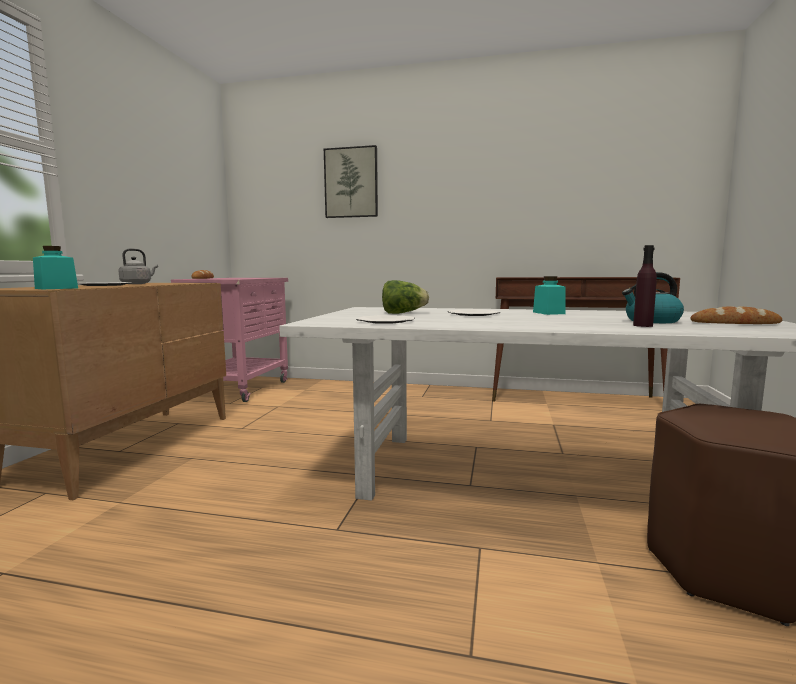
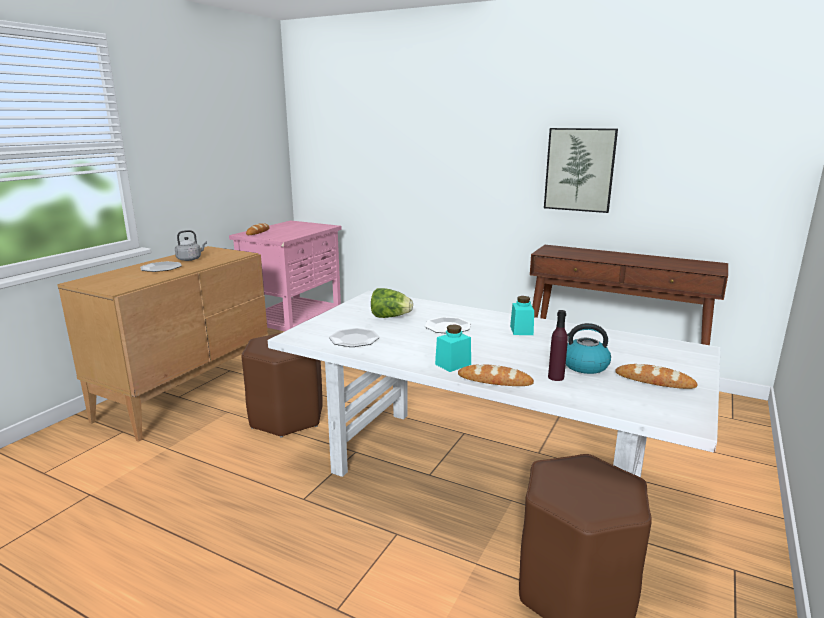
camera: 15 degrees right, 10 degrees up
(56, 288) = (121, 287): turquoise jar -> turquoise jar (453, 364)
(270, 455) = (287, 417): none -> brown stool
(351, 183) = (403, 132): picture -> picture (579, 169)
(588, 329) = (495, 380): none -> bread

